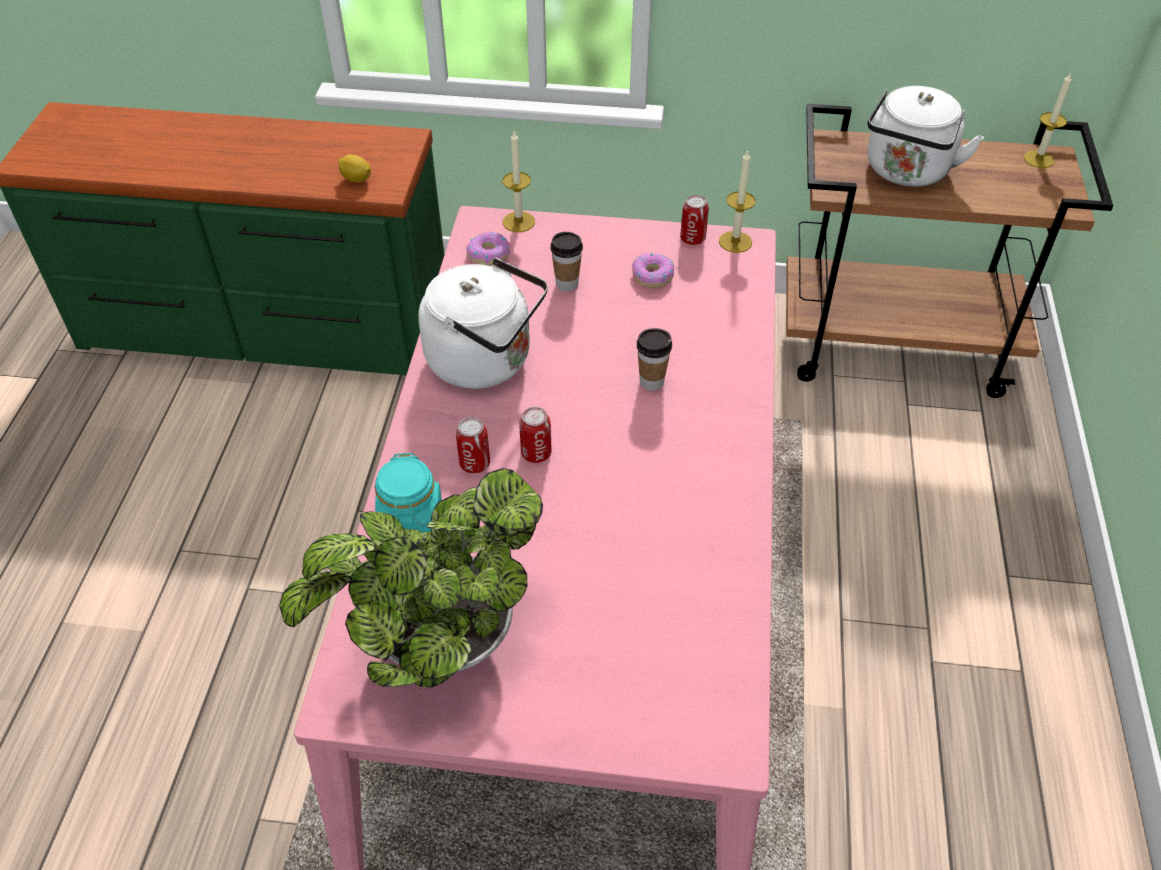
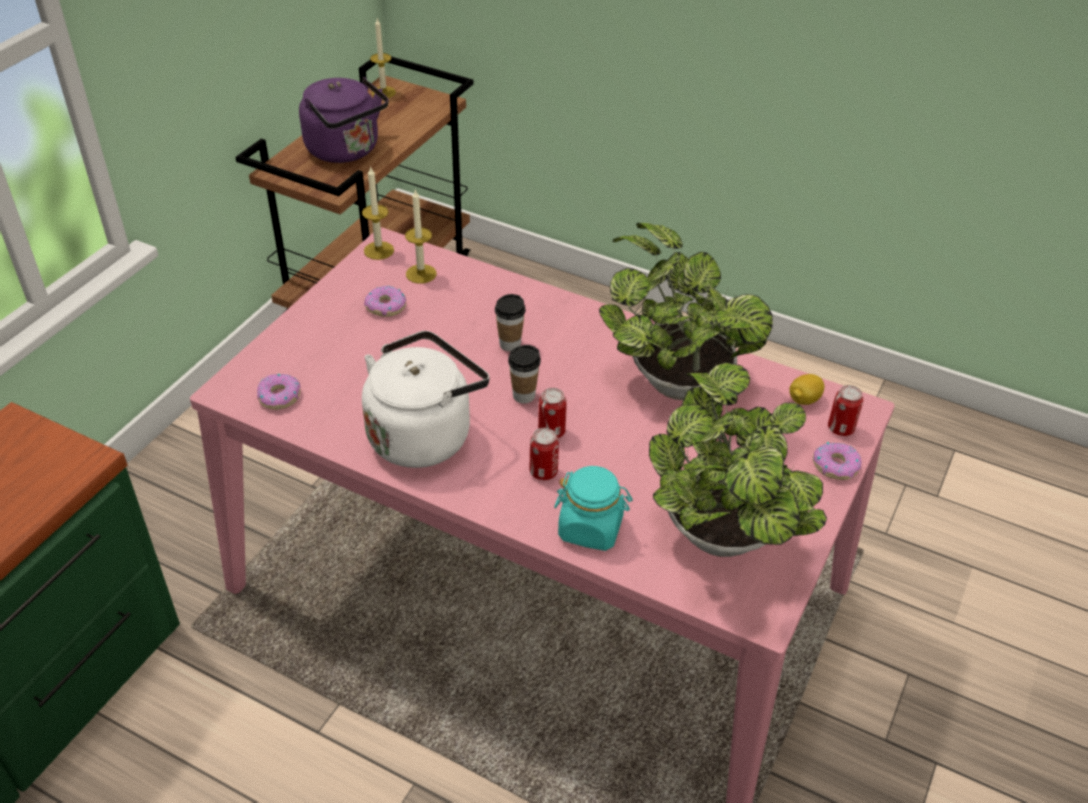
camera: 70 degrees left, 5 degrees down
(356, 179) = (45, 479): lemon -> lemon (804, 400)
(518, 222) = (248, 365): candle -> candle (421, 274)
(567, 284) = (359, 358): cup -> cup (524, 395)
(608, 737) = (835, 466): none -> donut
(678, 536) = (674, 378): none -> potted plant
(692, 239) = (357, 271): can -> can (840, 428)
(906, 172) = (346, 151): white kettle -> purple kettle

